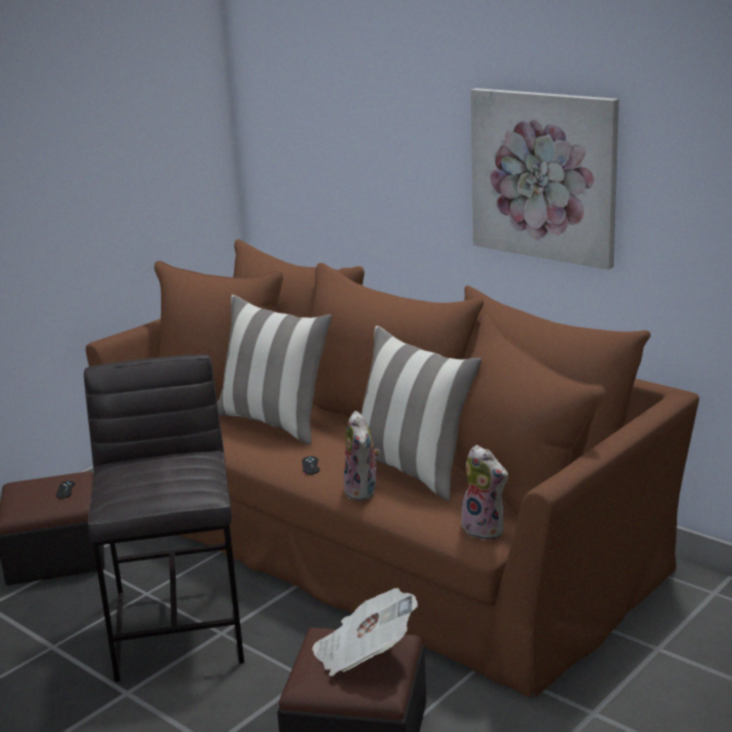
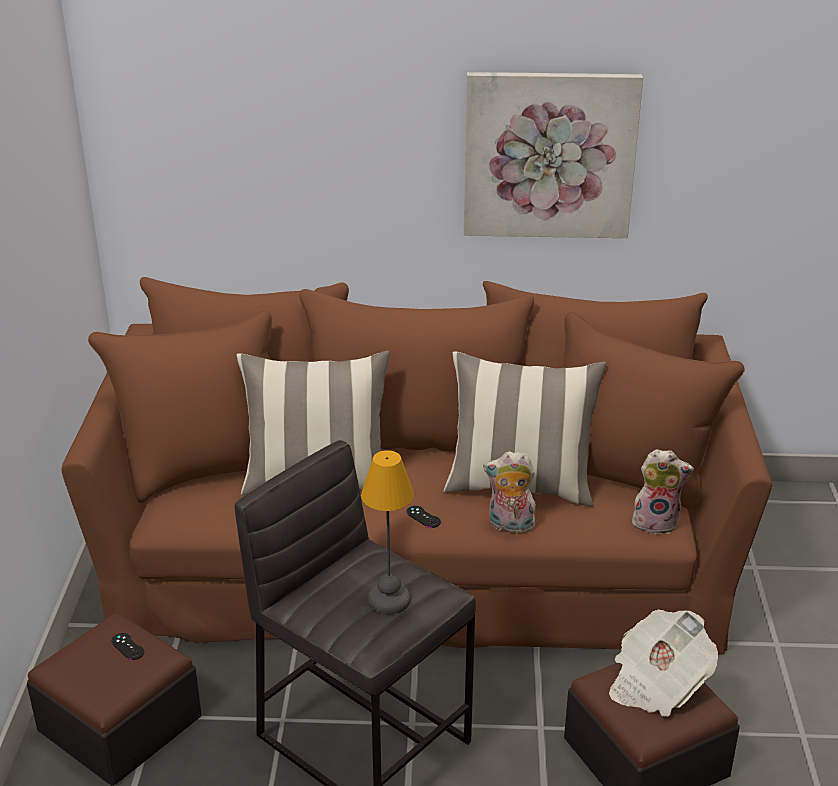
camera: 40 degrees left, 10 degrees up
(159, 482) = (387, 600): none -> table lamp
(363, 491) = (509, 526): plush toy -> plush toy turned 150 degrees clockwise

